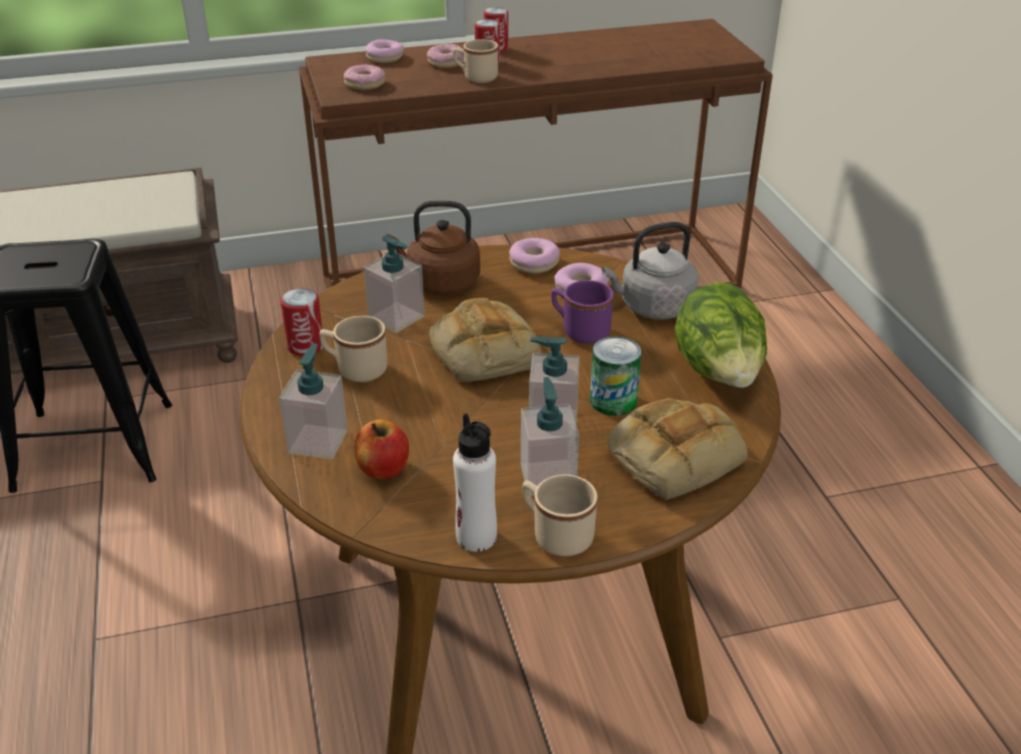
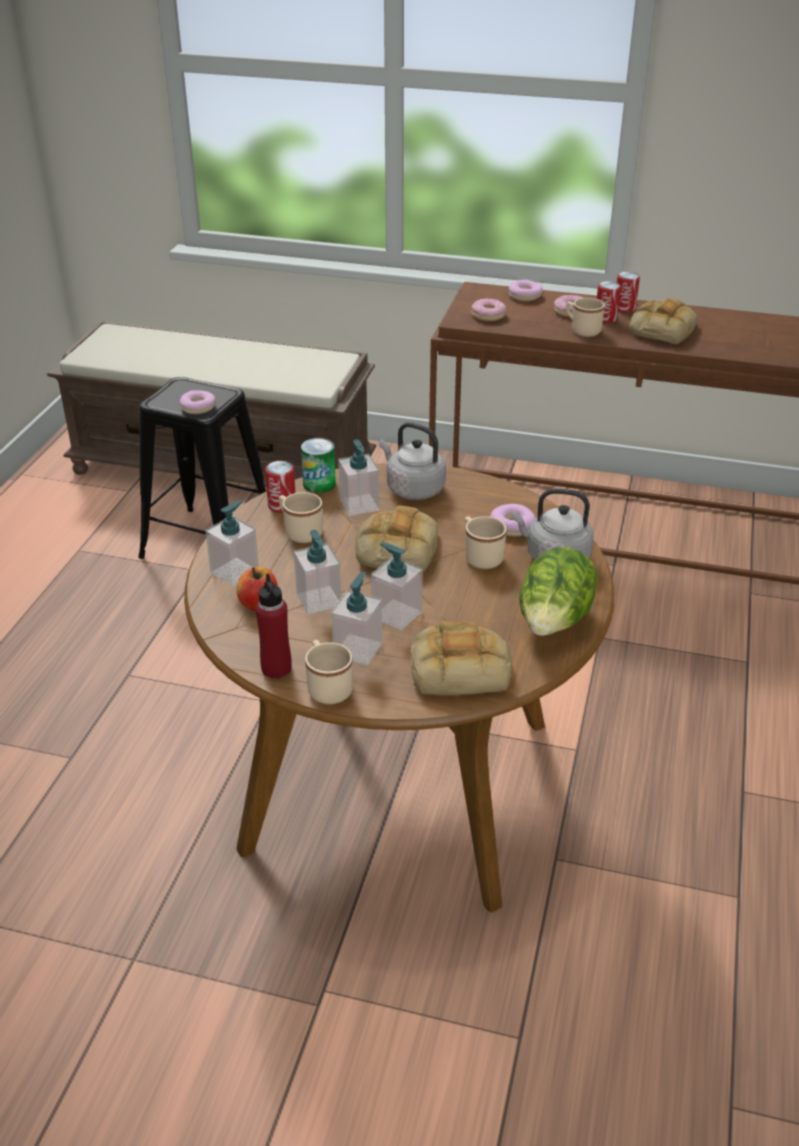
camera: 30 degrees right, 0 degrees up
(439, 282) = (412, 489): brown kettle -> grey kettle
(451, 438) = (319, 600): none -> soap dispenser
(476, 537) = (276, 668): white bottle -> red bottle
(534, 263) = (496, 495): donut -> donut (198, 407)
(550, 60) = (661, 329): none -> bread
(579, 330) = (480, 556): purple mug -> beige mug
(613, 401) = (454, 615): can -> can (319, 484)

